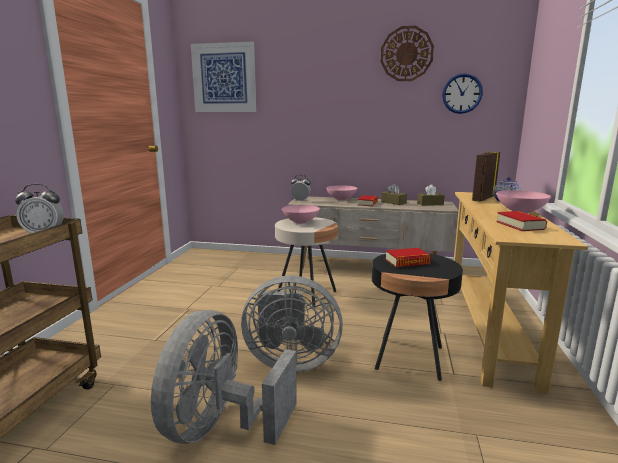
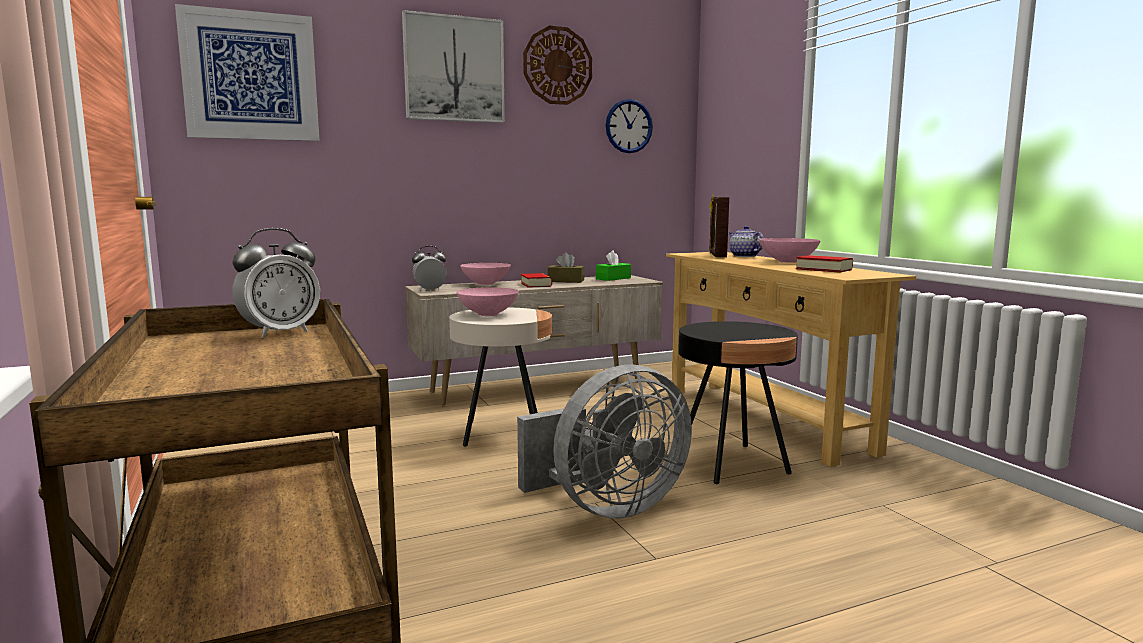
camera: 35 degrees left, 5 degrees down
(221, 427) = (640, 599): grey fan -> none
(334, 63) = (454, 69): none -> picture
(407, 262) = (723, 330): book -> none
(430, 204) = (613, 278): brown tissue box -> green tissue box

